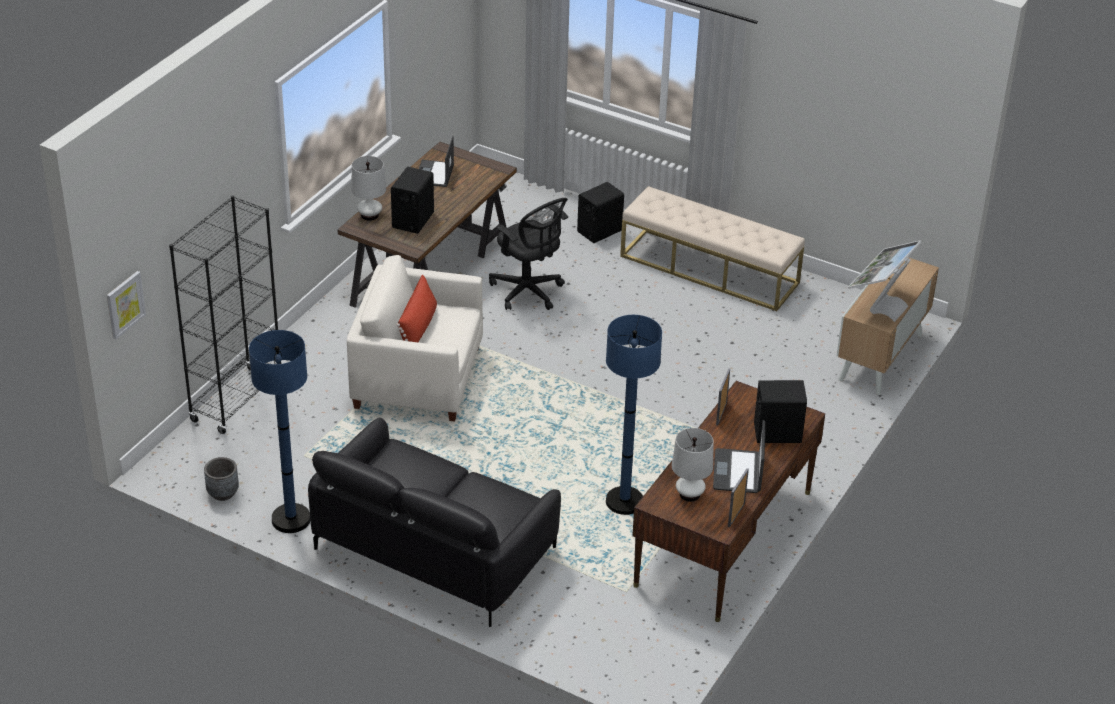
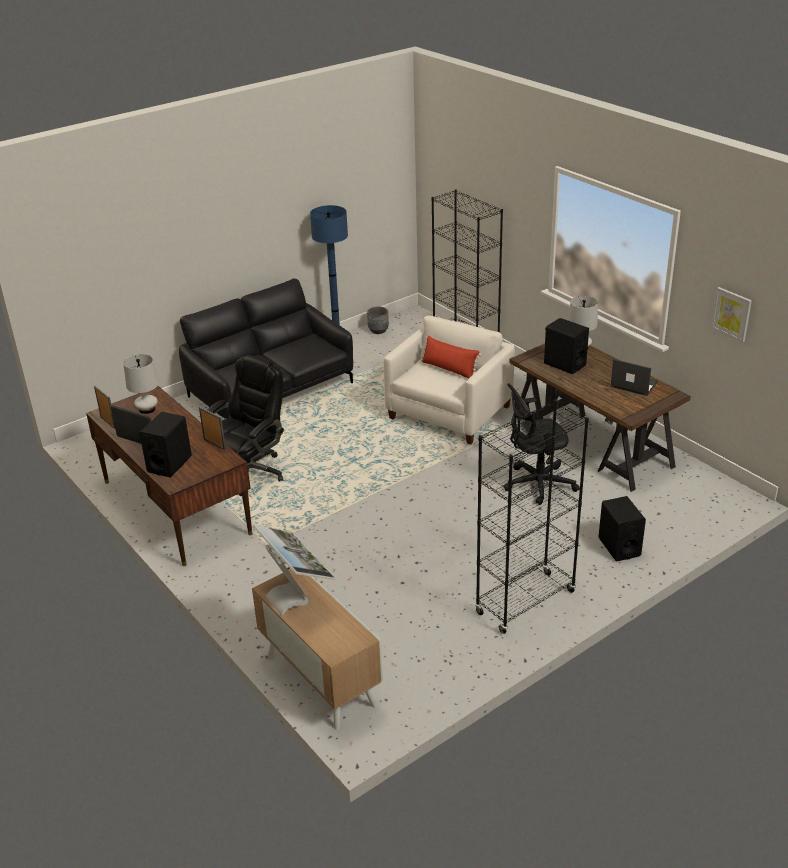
camera: 115 degrees right, 5 degrees down
(125, 304) = (429, 196): picture -> picture (731, 314)
(624, 502) = (250, 472): blue floor lamp -> black office chair
(709, 269) = (525, 603): beige bench -> black bookcase

